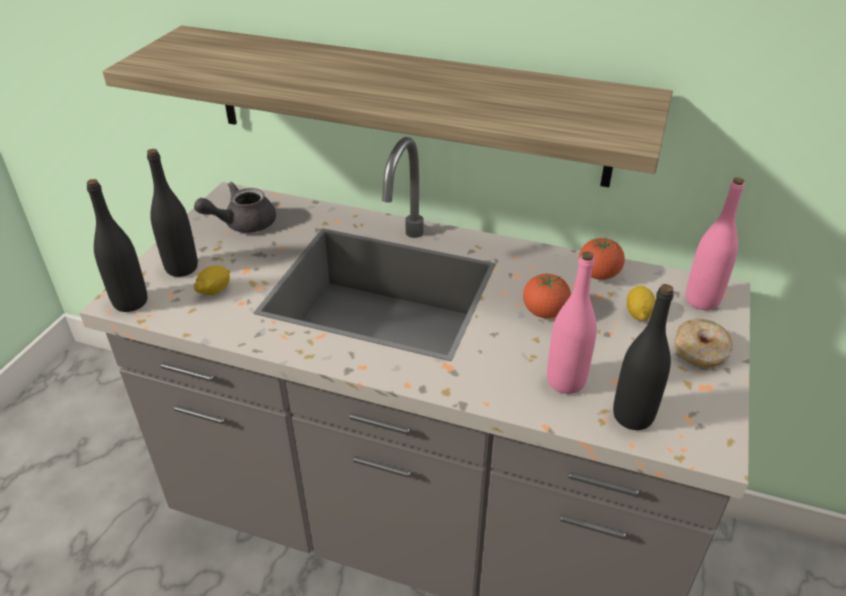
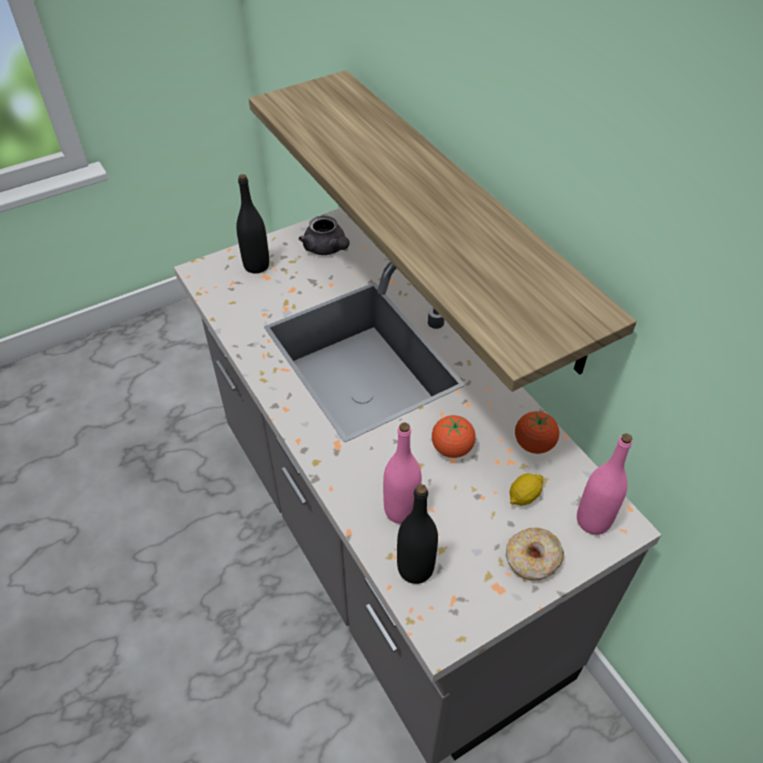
camera: 40 degrees right, 10 degrees up
(130, 302) = (205, 275): black bottle -> none
(215, 290) = (258, 295): lemon -> none
(242, 223) = (327, 249): grey teapot -> grey teapot turned 135 degrees counterclockwise

